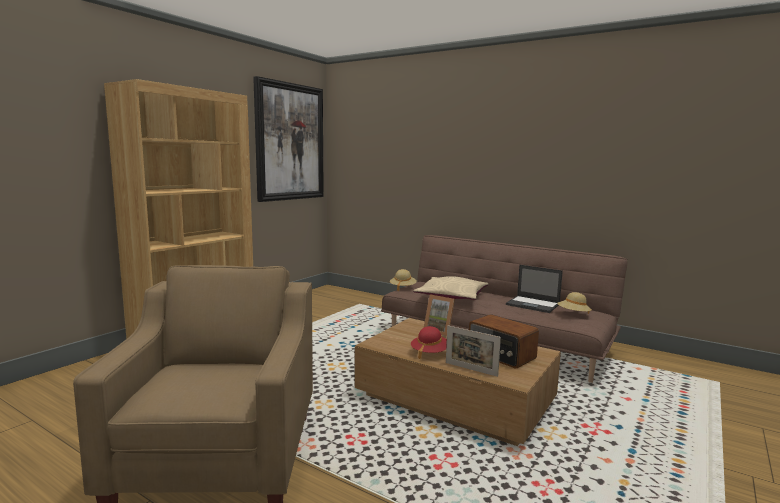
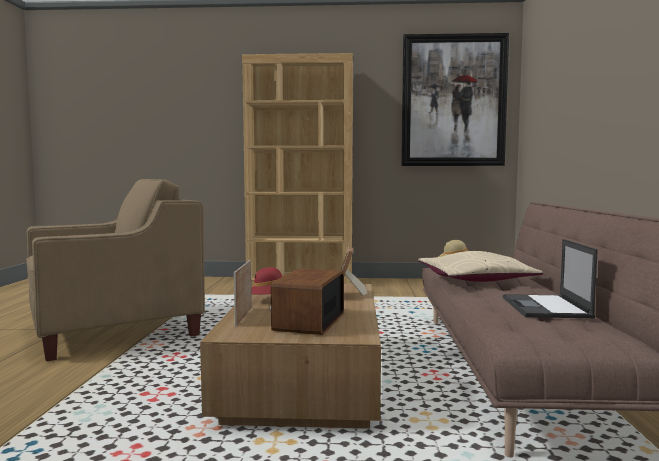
camera: 60 degrees right, 5 degrees down
(573, 314) = (560, 328): beige hat -> none

